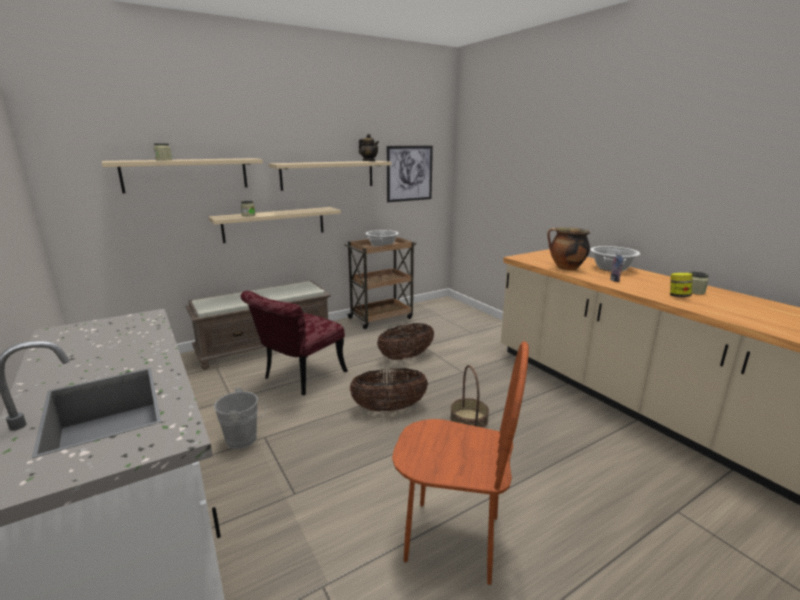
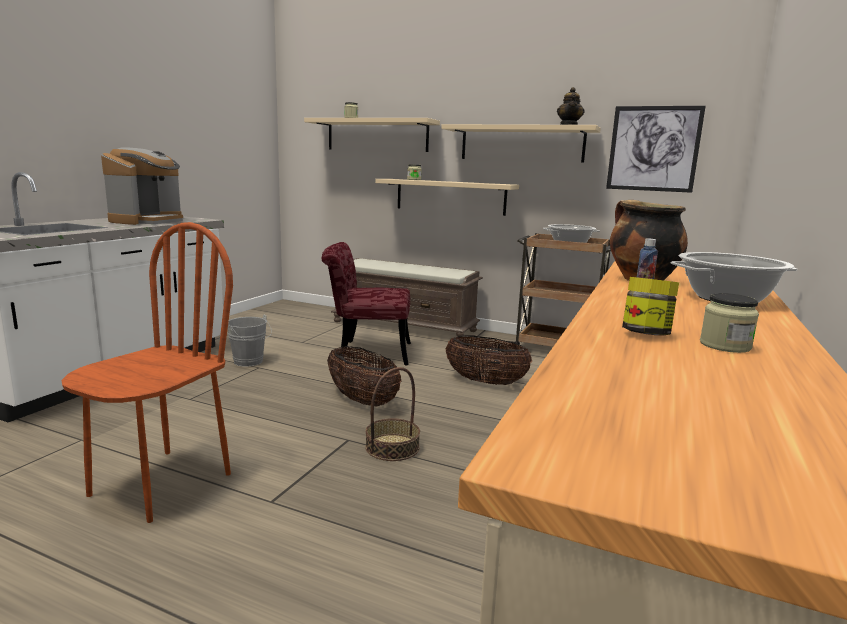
camera: 55 degrees right, 5 degrees down
(116, 342) = (148, 221): none -> coffee machine
(452, 539) = (160, 484): brown chair -> brown chair turned 135 degrees counterclockwise

